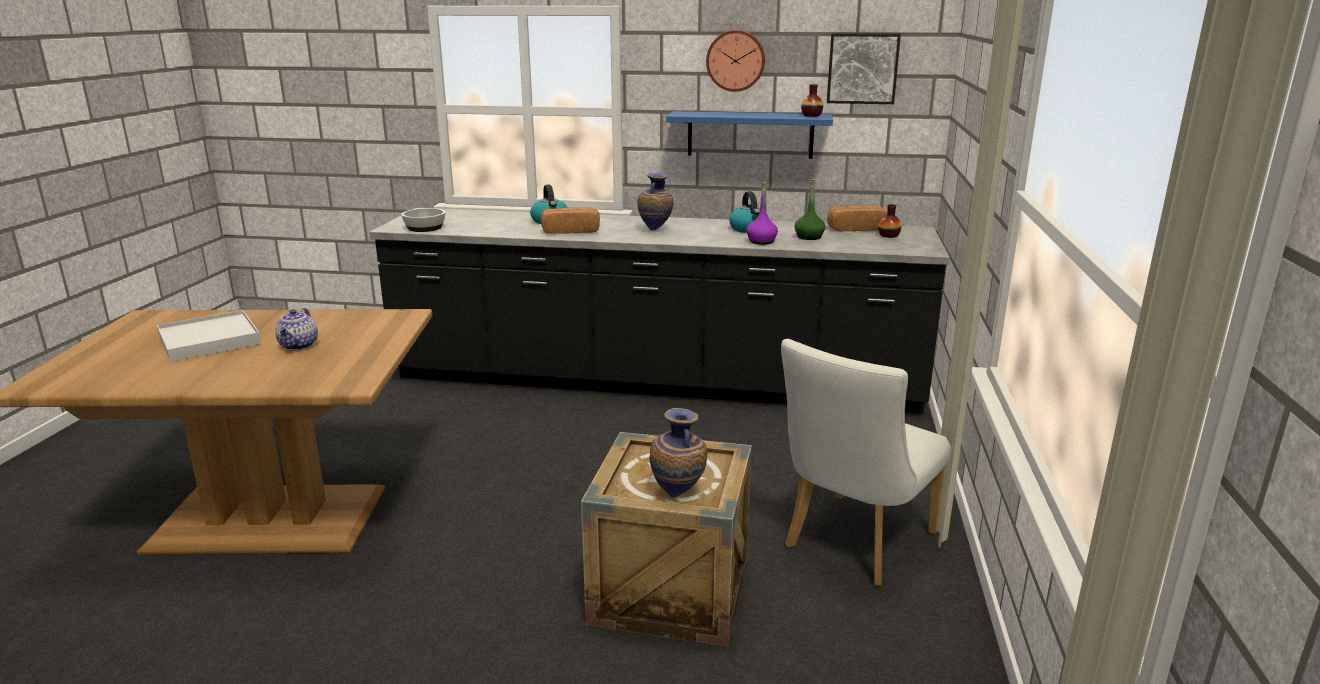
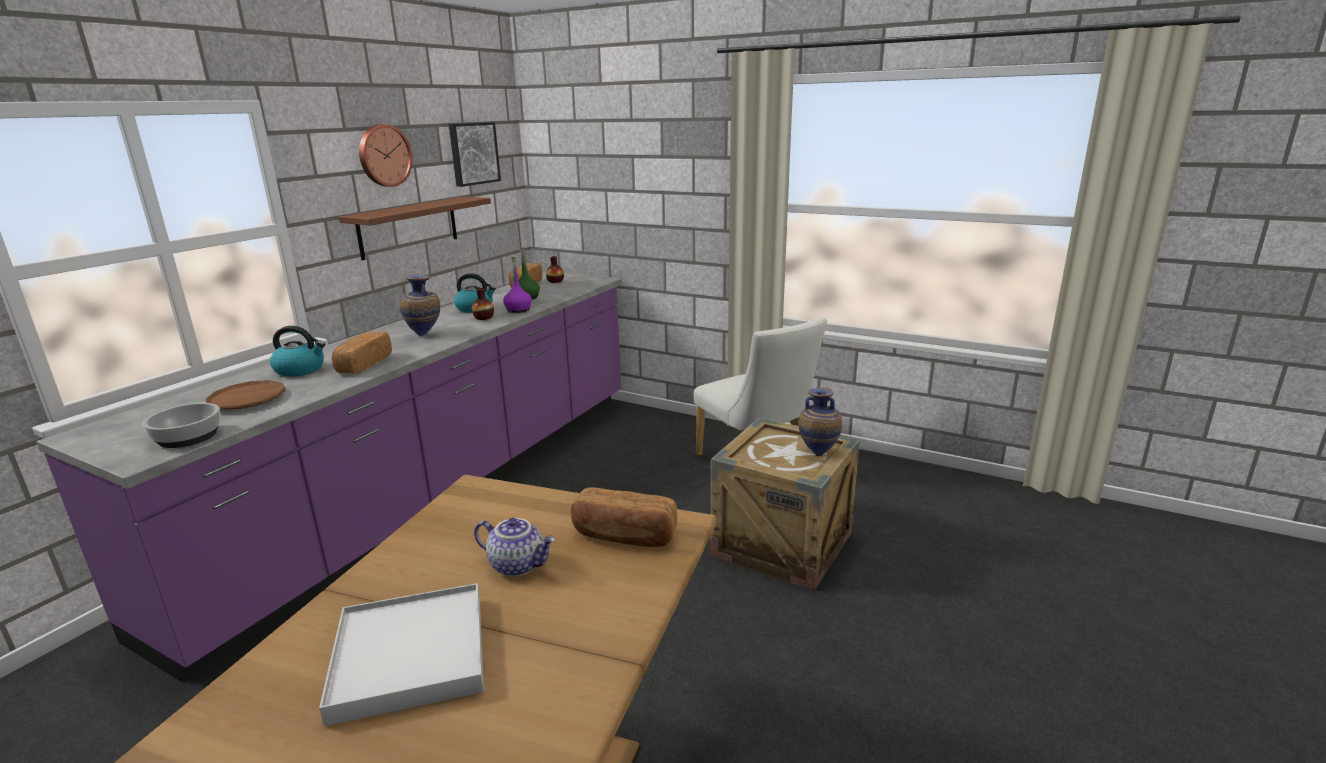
camera: 70 degrees left, 0 degrees up
(335, 369) = (624, 536): none -> bread
(487, 224) = (247, 400): none -> brown plate
(654, 383) = (441, 490): black counter -> purple counter
(750, 134) = (408, 227): blue shelf -> brown shelf
(811, 115) = (462, 198): vase -> vase (483, 318)

